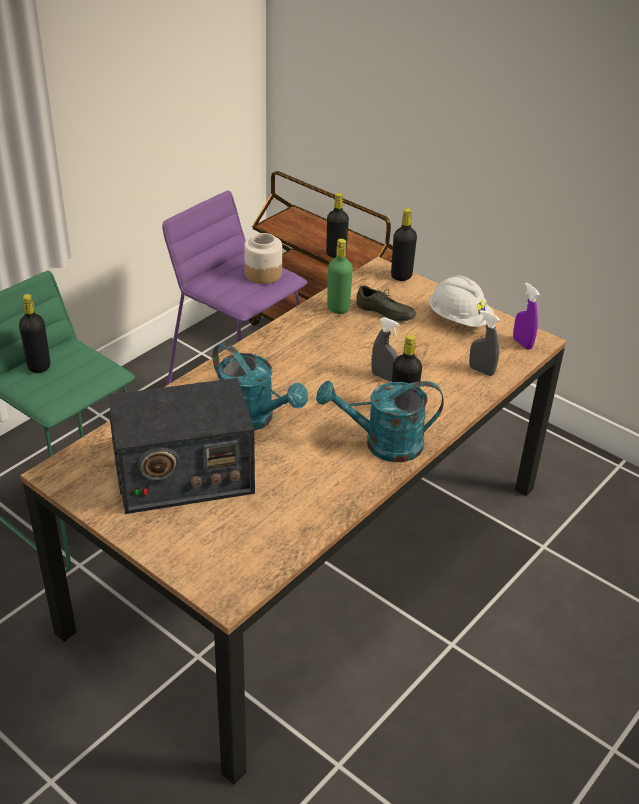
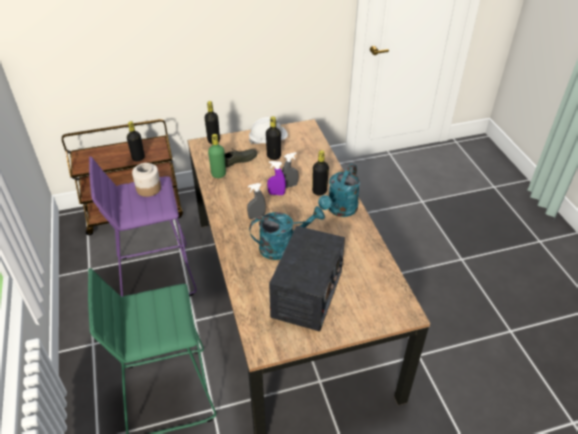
camera: 55 degrees left, 5 degrees up
(39, 366) = (137, 324): black bottle -> black bottle (273, 156)
(481, 371) = (313, 153): grey spray bottle -> grey spray bottle (256, 216)
(522, 343) = (304, 132): purple spray bottle -> purple spray bottle (276, 193)

